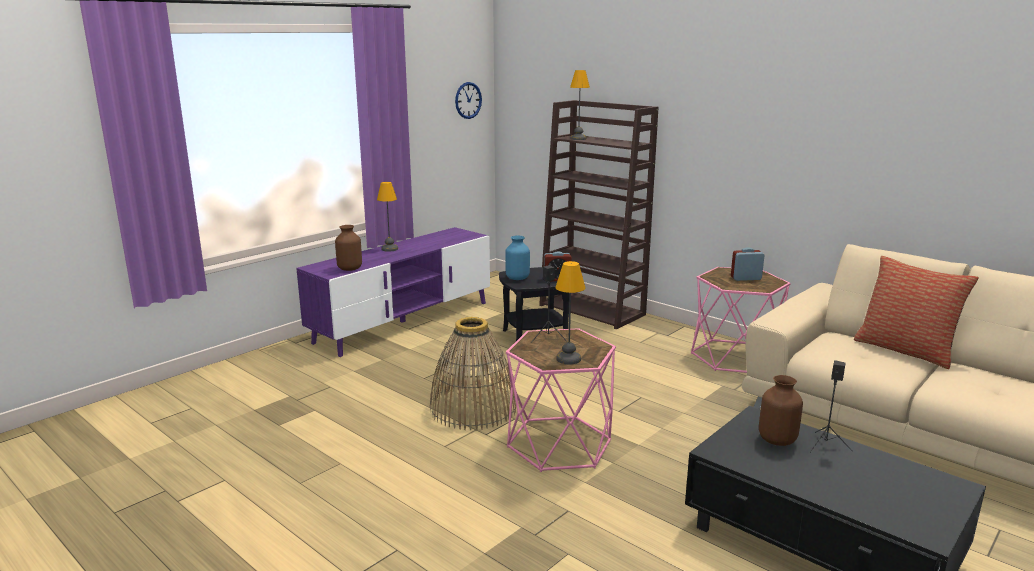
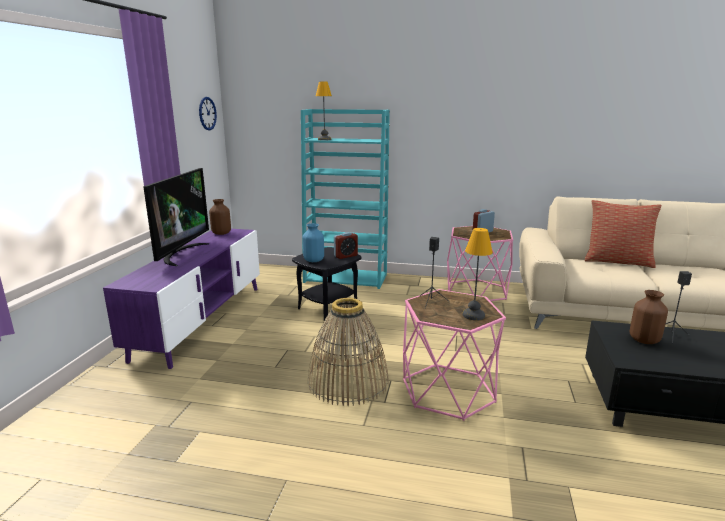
camera: 30 degrees left, 0 degrees up
(350, 268) = (165, 278): brown vase -> brown vase (221, 233)
(389, 249) = (181, 254): table lamp -> television
(593, 310) = (346, 278): brown bookcase -> turquoise bookcase

